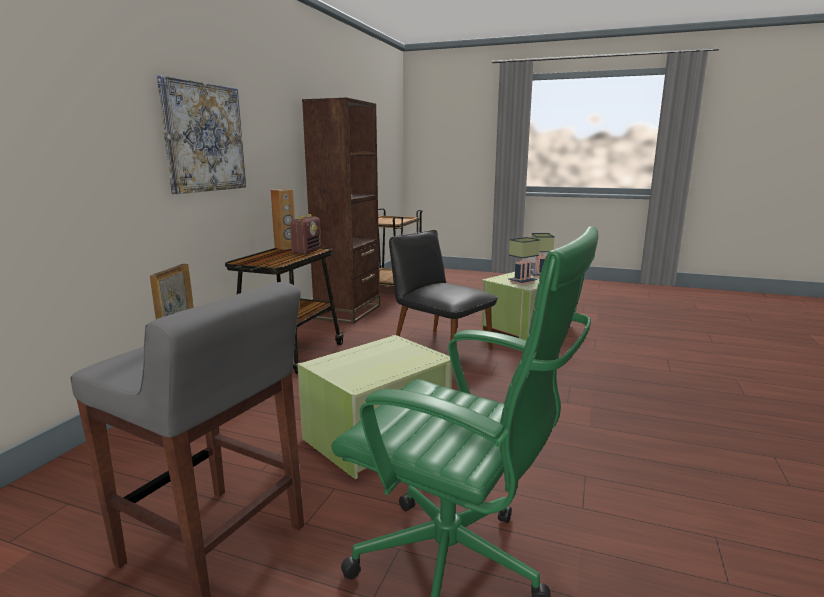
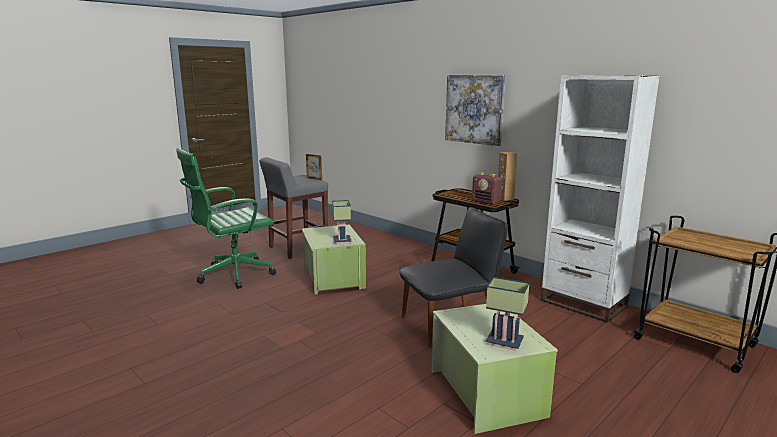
camera: 115 degrees right, 0 degrees up
(348, 312) = (583, 303): brown bookcase -> white bookcase
(522, 281) = (475, 319): table lamp -> table lamp (343, 241)

